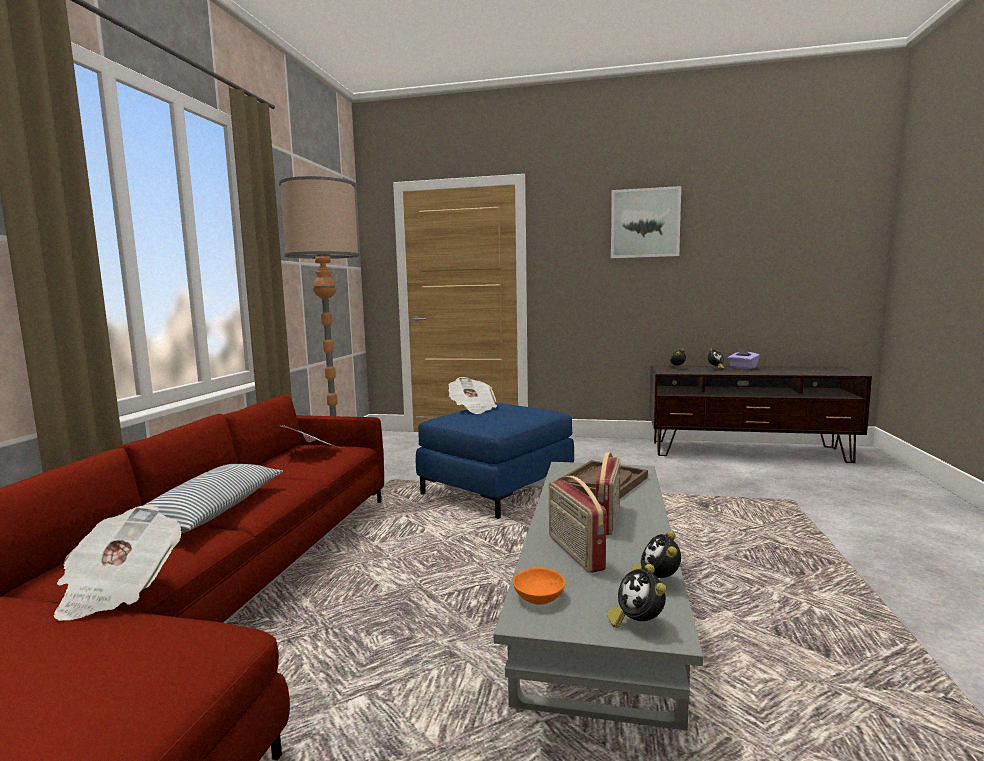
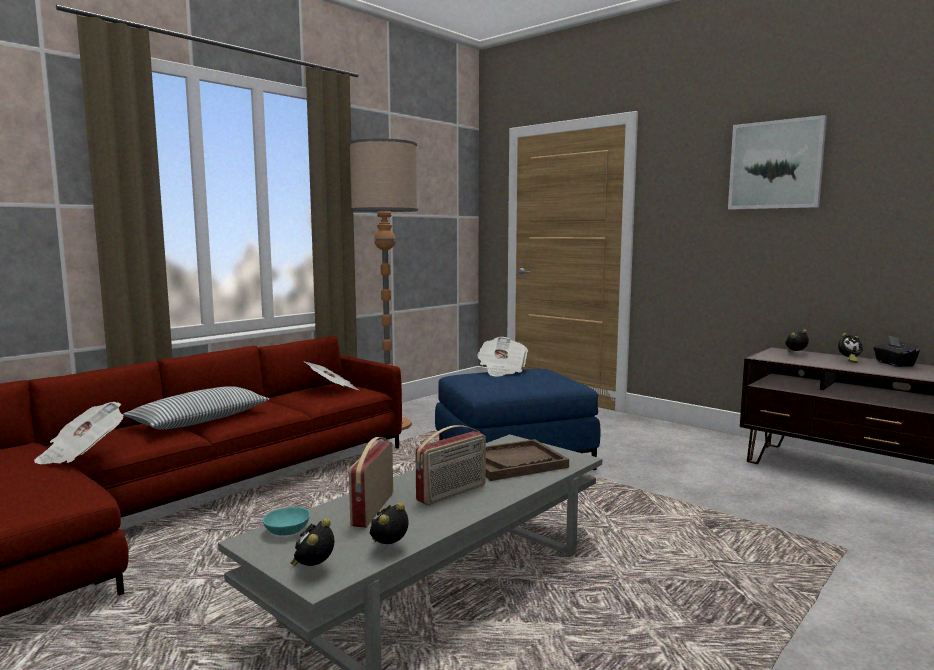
camera: 30 degrees right, 0 degrees up
(537, 596) = (286, 529): orange bowl -> turquoise bowl
(742, 367) = (894, 364): purple tissue box -> black tissue box

